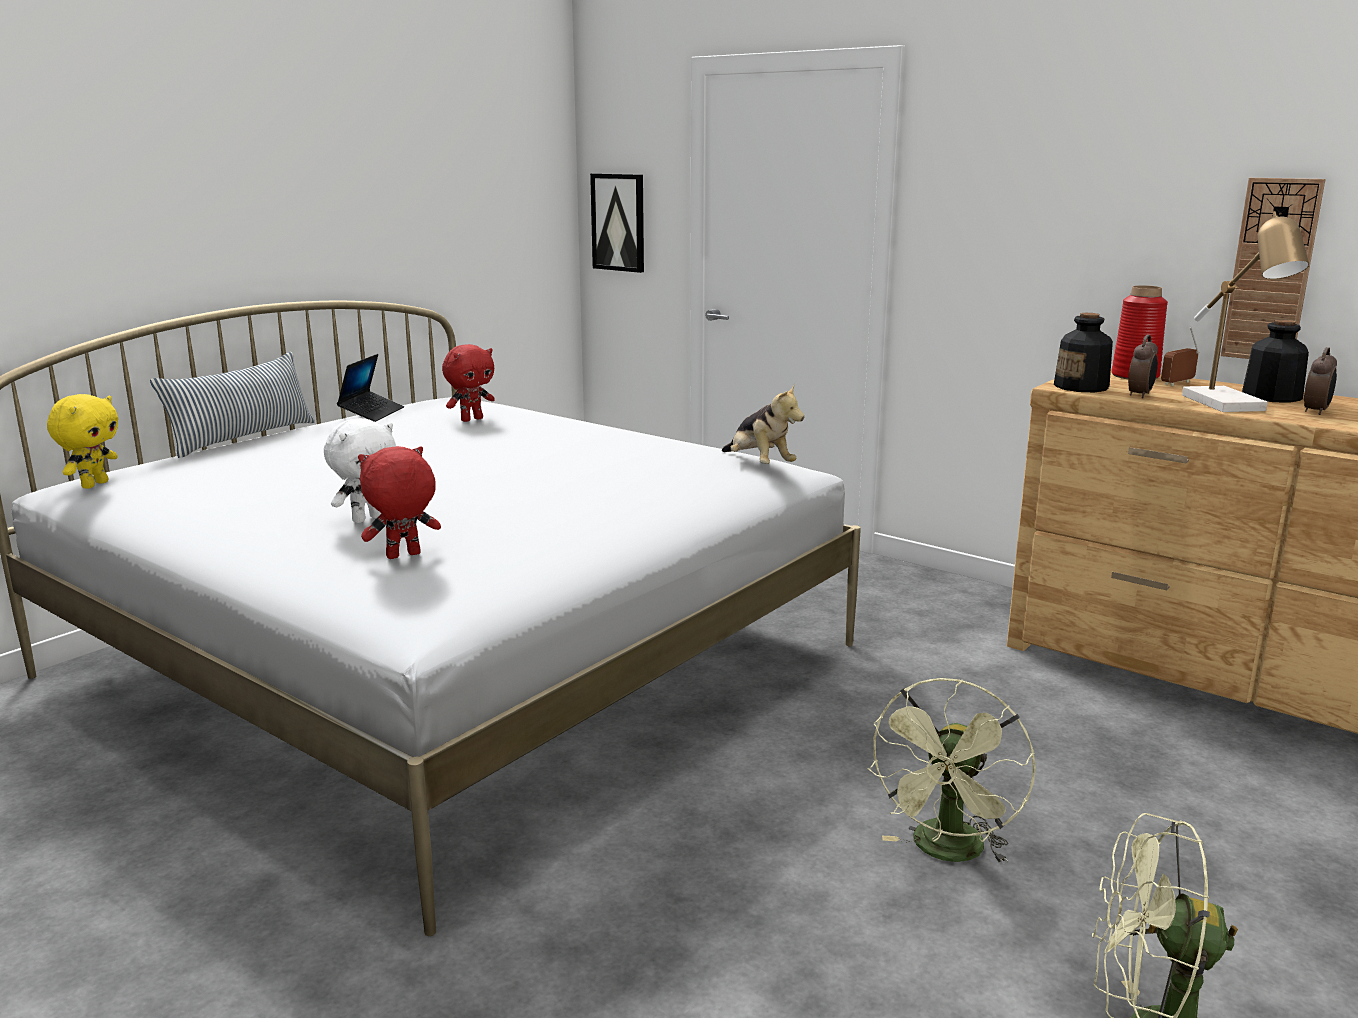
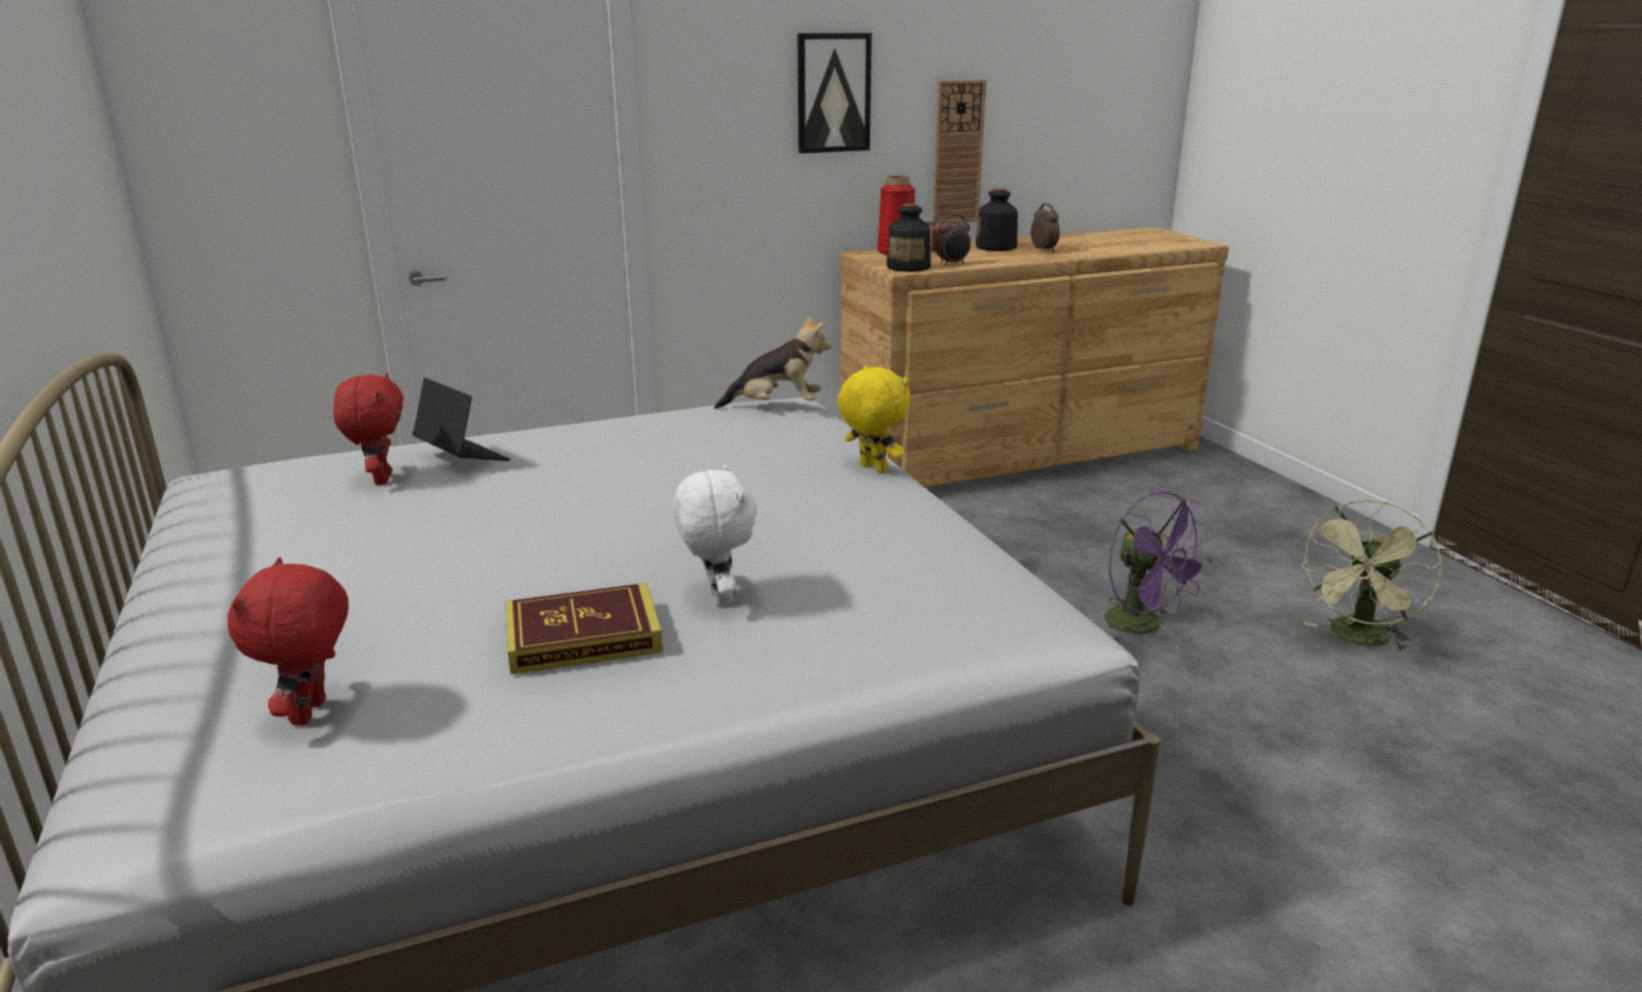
camera: 60 degrees left, 5 degrees up
(94, 484) = (191, 799): yellow plush toy -> yellow plush toy (871, 468)
(243, 438) = (131, 638): pillow -> none
(288, 503) = (583, 637): none -> book
(372, 413) = (217, 527): laptop -> laptop (462, 457)
(403, 556) = (874, 597): red plush toy -> red plush toy (312, 713)
(619, 222) = (218, 178): picture -> picture (833, 93)
(947, 852) = (1143, 626): green fan -> purple fan
(1140, 395) = (952, 264): alarm clock -> alarm clock turned 90 degrees clockwise
(1231, 405) = (1006, 257): table lamp -> none

